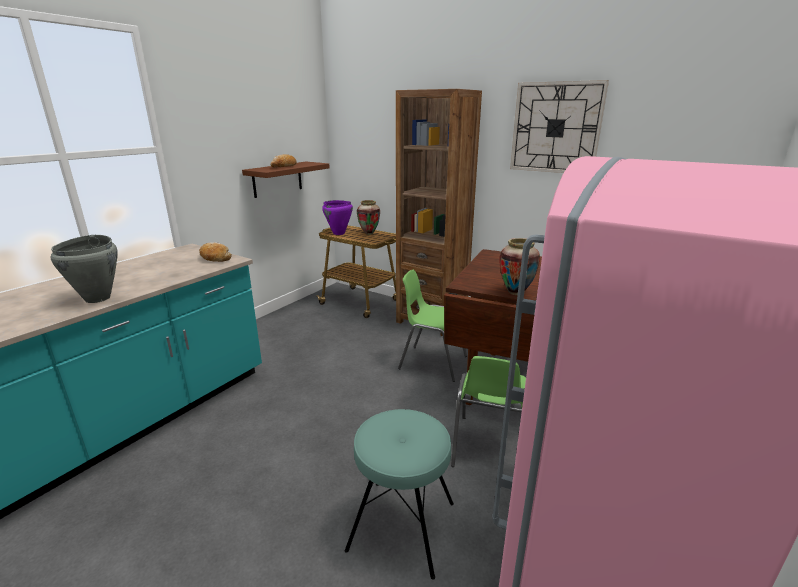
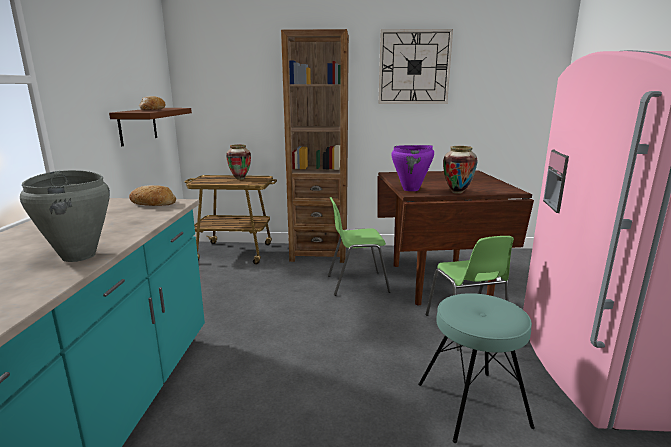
camera: 30 degrees left, 5 degrees down
(339, 233) = (208, 182): purple cooking pot -> purple cooking pot (411, 189)

